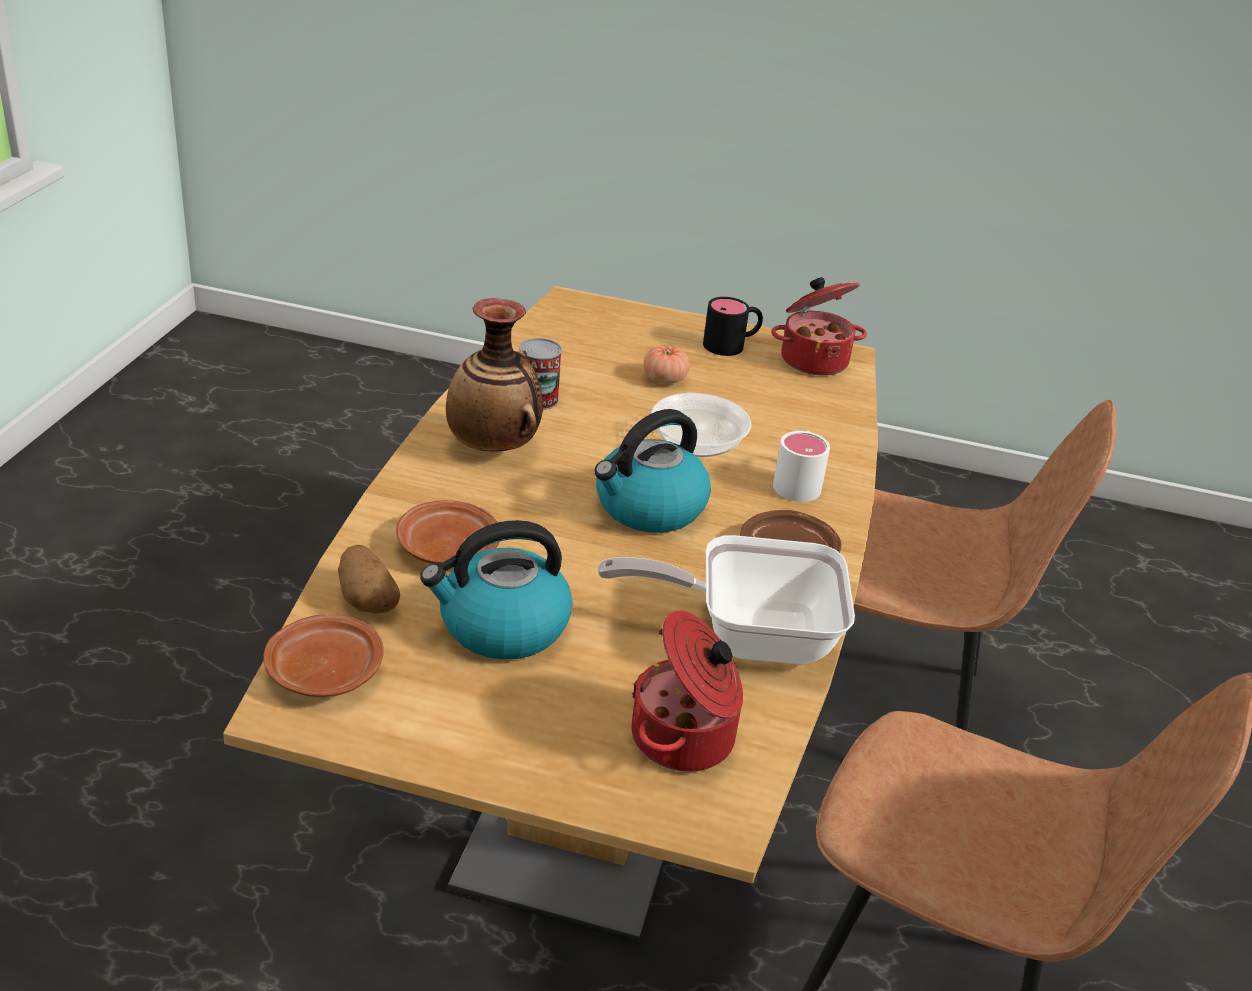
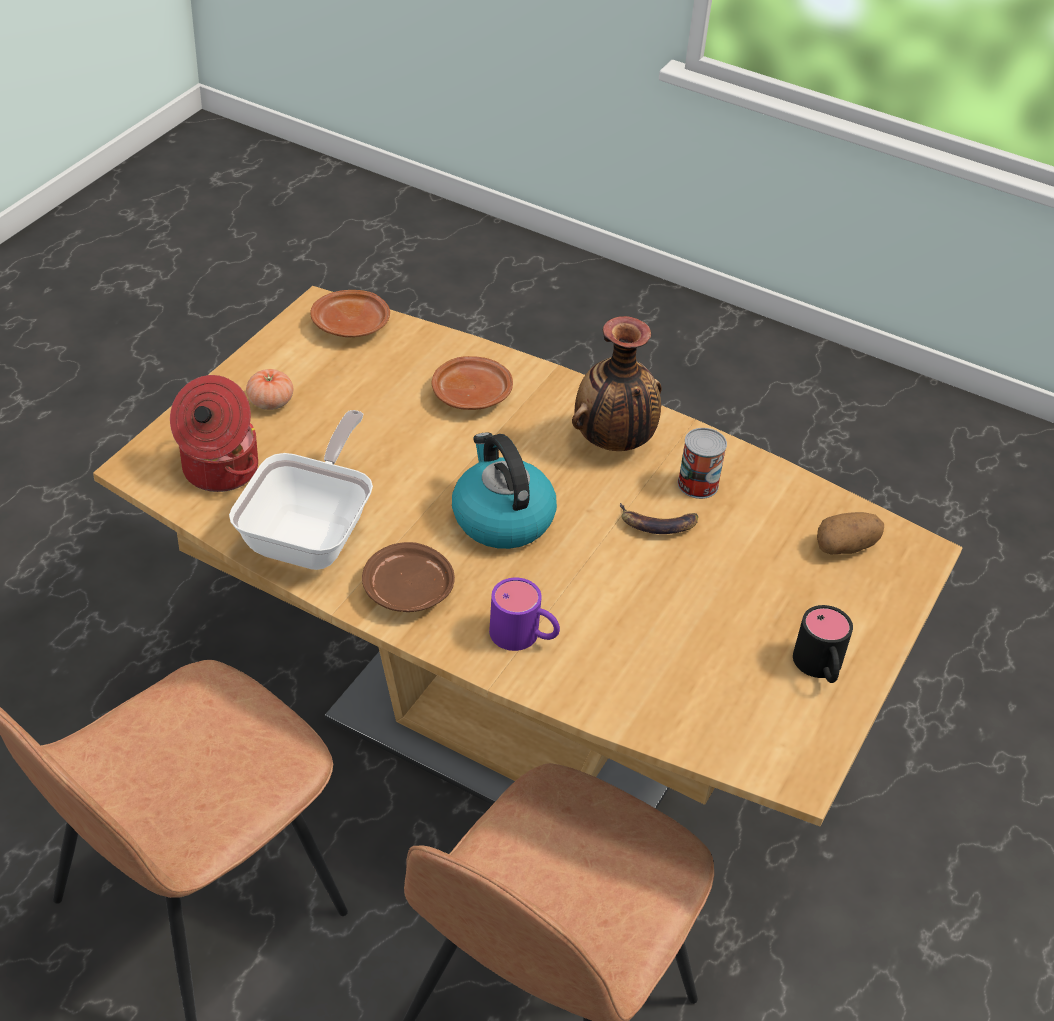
camera: 105 degrees right, 10 degrees up
(366, 599) = (421, 350): potato -> potato (846, 547)
(502, 627) = (369, 406): kettle -> none
(605, 419) = (657, 523): none -> banana
(664, 379) = (737, 587): tomato -> tomato (270, 402)
(697, 445) = (601, 578): bowl -> none
(798, 481) = (524, 636): white mug -> purple mug
(813, 359) = (784, 737): cooking pot -> none

